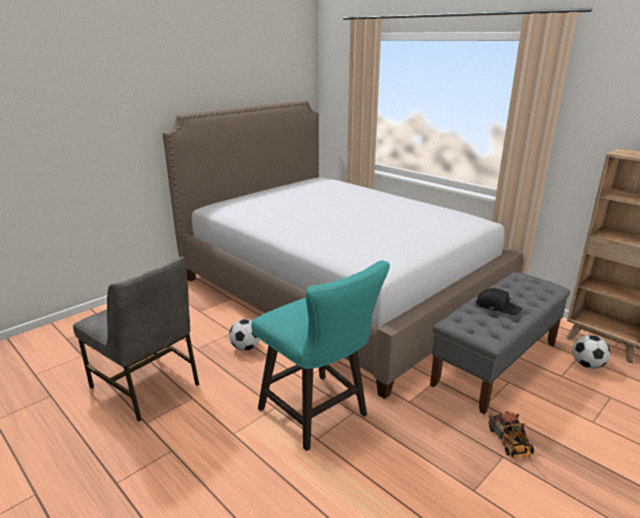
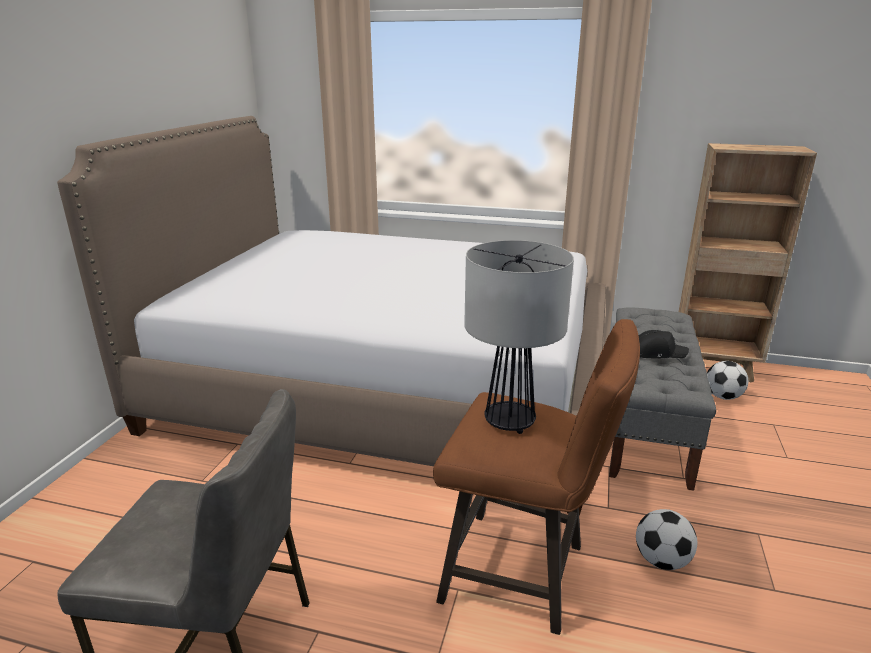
camera: 30 degrees left, 0 degrees up
(246, 347) = (331, 513): football -> football (661, 560)
(306, 310) = (508, 422): none -> table lamp
(318, 415) = (525, 574): turquoise stool -> brown stool
(510, 444) = (750, 515): toy truck -> none

